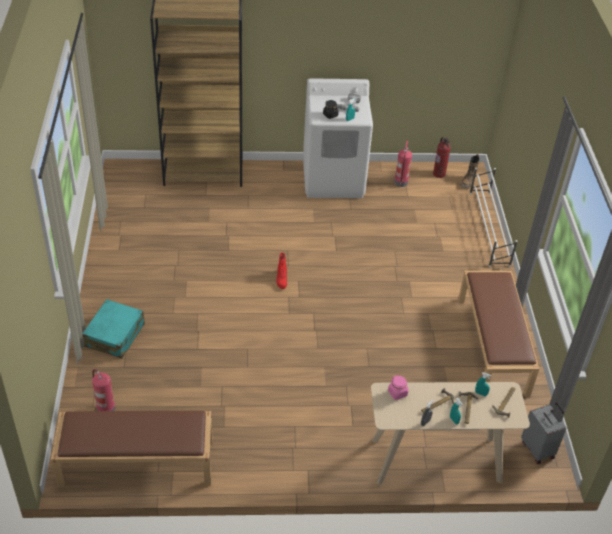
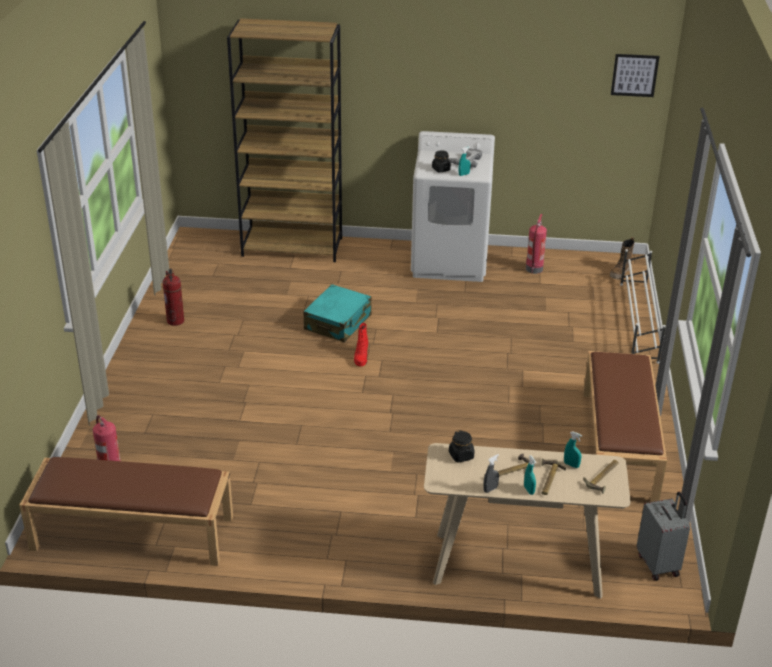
camera: 10 degrees right, 10 degrees down
(115, 335) = (143, 400): turquoise suitcase -> turquoise suitcase (338, 322)
(397, 393) = (461, 456): pink jar -> black jar
(439, 174) = (585, 263): fire extinguisher -> fire extinguisher (176, 321)
(482, 30) = (634, 75): none -> picture

